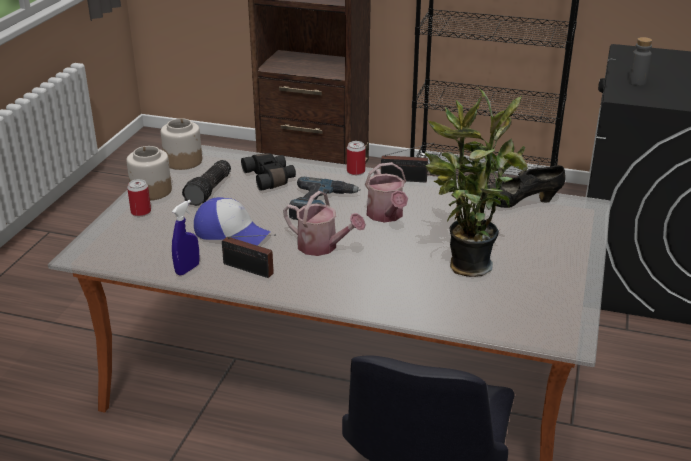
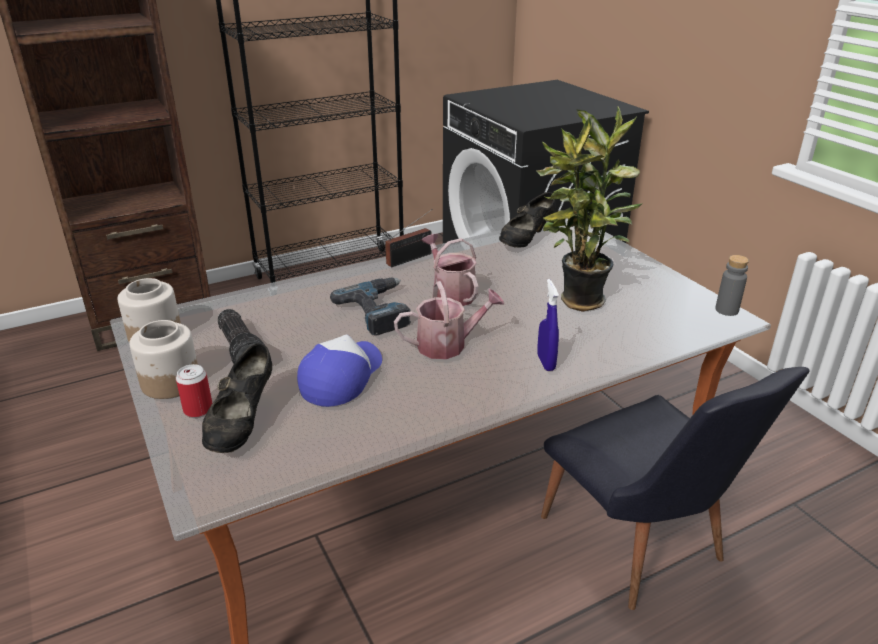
camera: 45 degrees left, 0 degrees up
(147, 230) = (242, 423): none -> black shoe
(187, 269) = (362, 437): blue spray bottle -> blue spray bottle (546, 362)
(231, 233) = (341, 377): cap -> cap turned 45 degrees counterclockwise
(250, 270) = (424, 400): radio -> none
(270, 178) = (287, 310): black binoculars -> none
(356, 171) = (357, 269): can -> none
(386, 216) = (450, 293): watering can -> watering can turned 150 degrees counterclockwise
(637, 82) = (516, 113): grey bottle -> grey bottle (726, 310)

